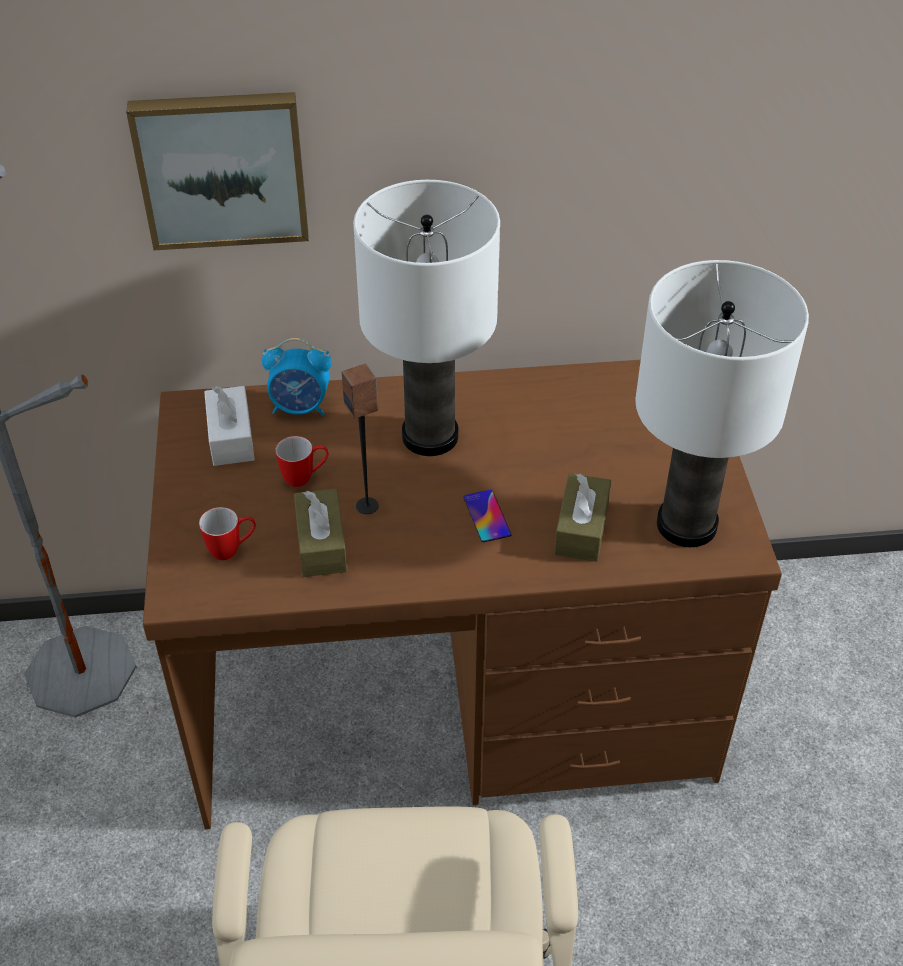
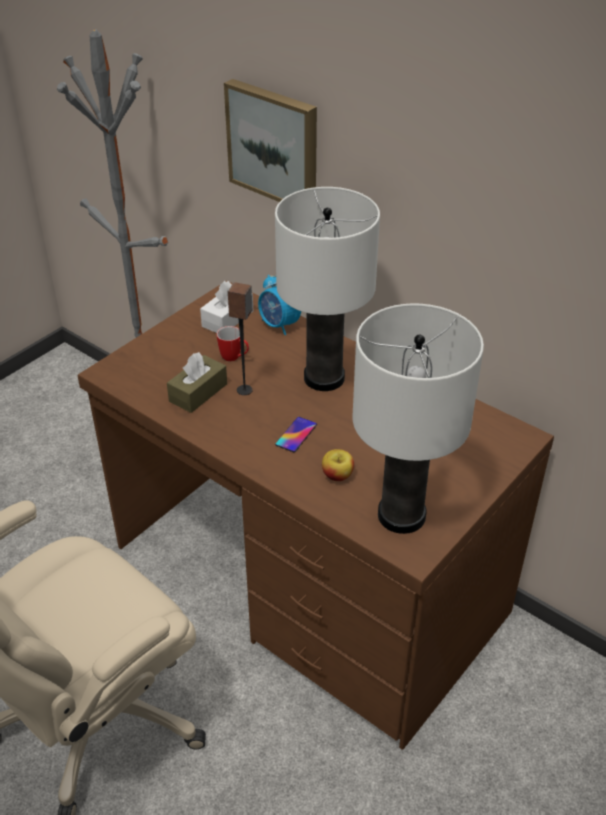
camera: 45 degrees right, 5 degrees down
(232, 549) = (156, 368): mug -> none
(581, 529) = (337, 475): brown tissue box -> apple

